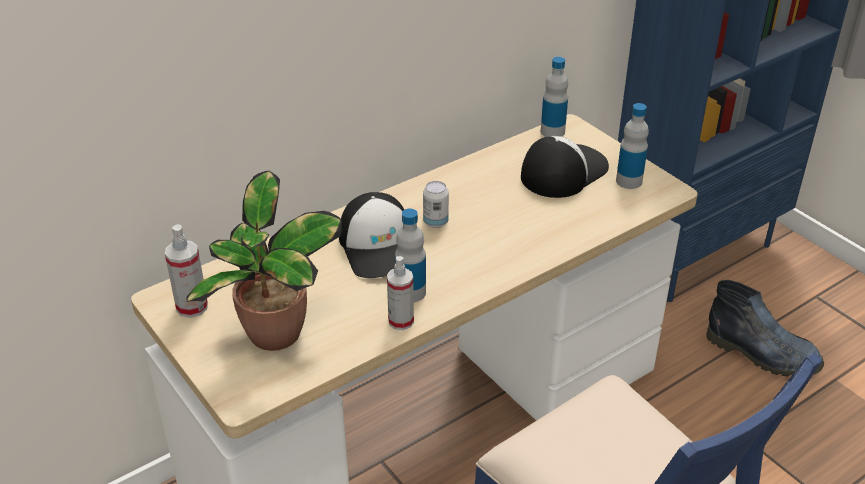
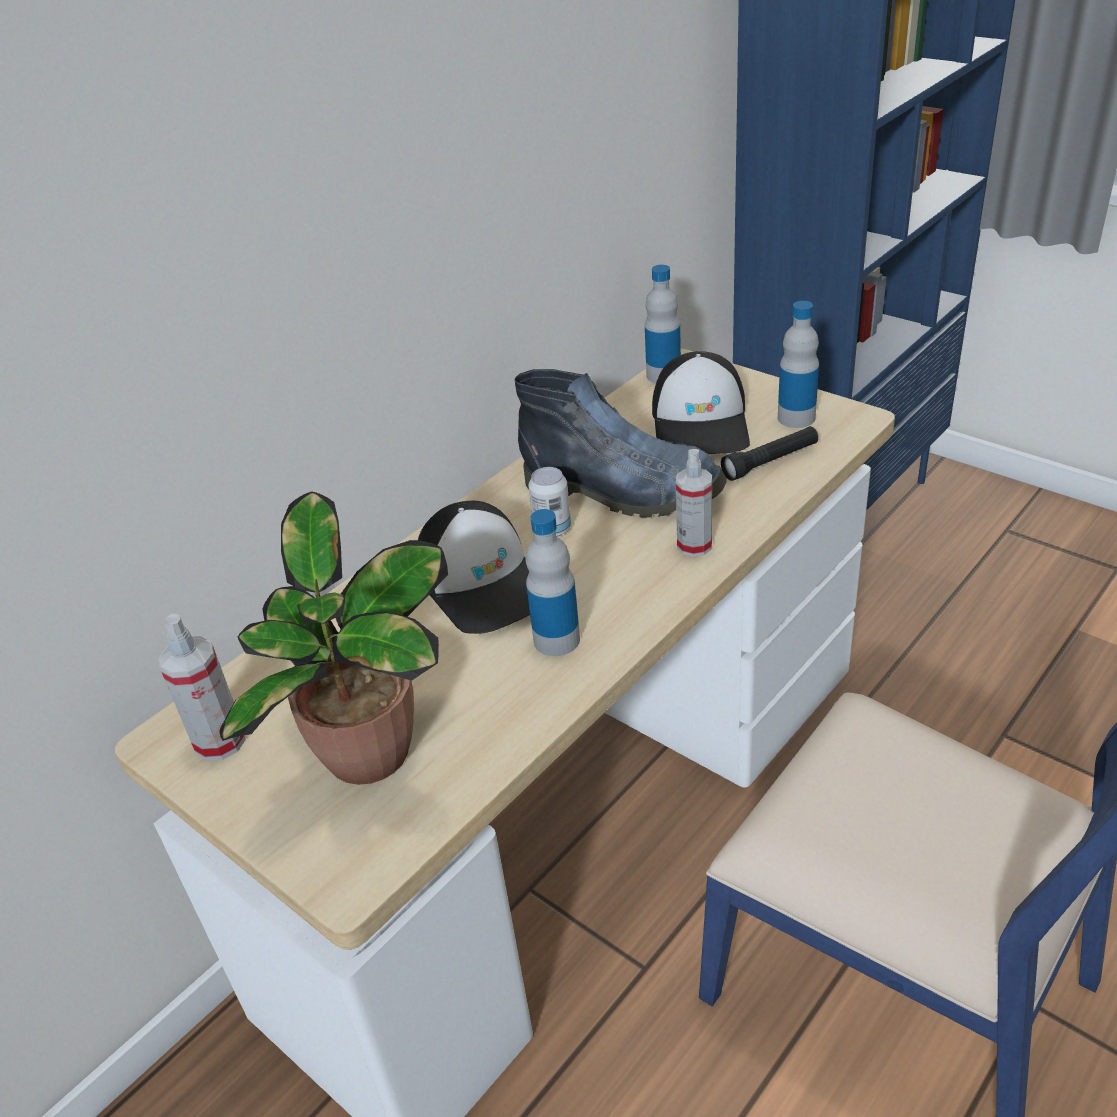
camera: 10 degrees left, 0 degrees up
(401, 321) = (559, 688): spray bottle -> spray bottle (694, 545)
(563, 172) = (701, 424): cap -> cap turned 150 degrees clockwise
(597, 208) = (770, 462): none -> black flashlight
(763, 354) = (975, 617): boot -> boot (626, 491)

